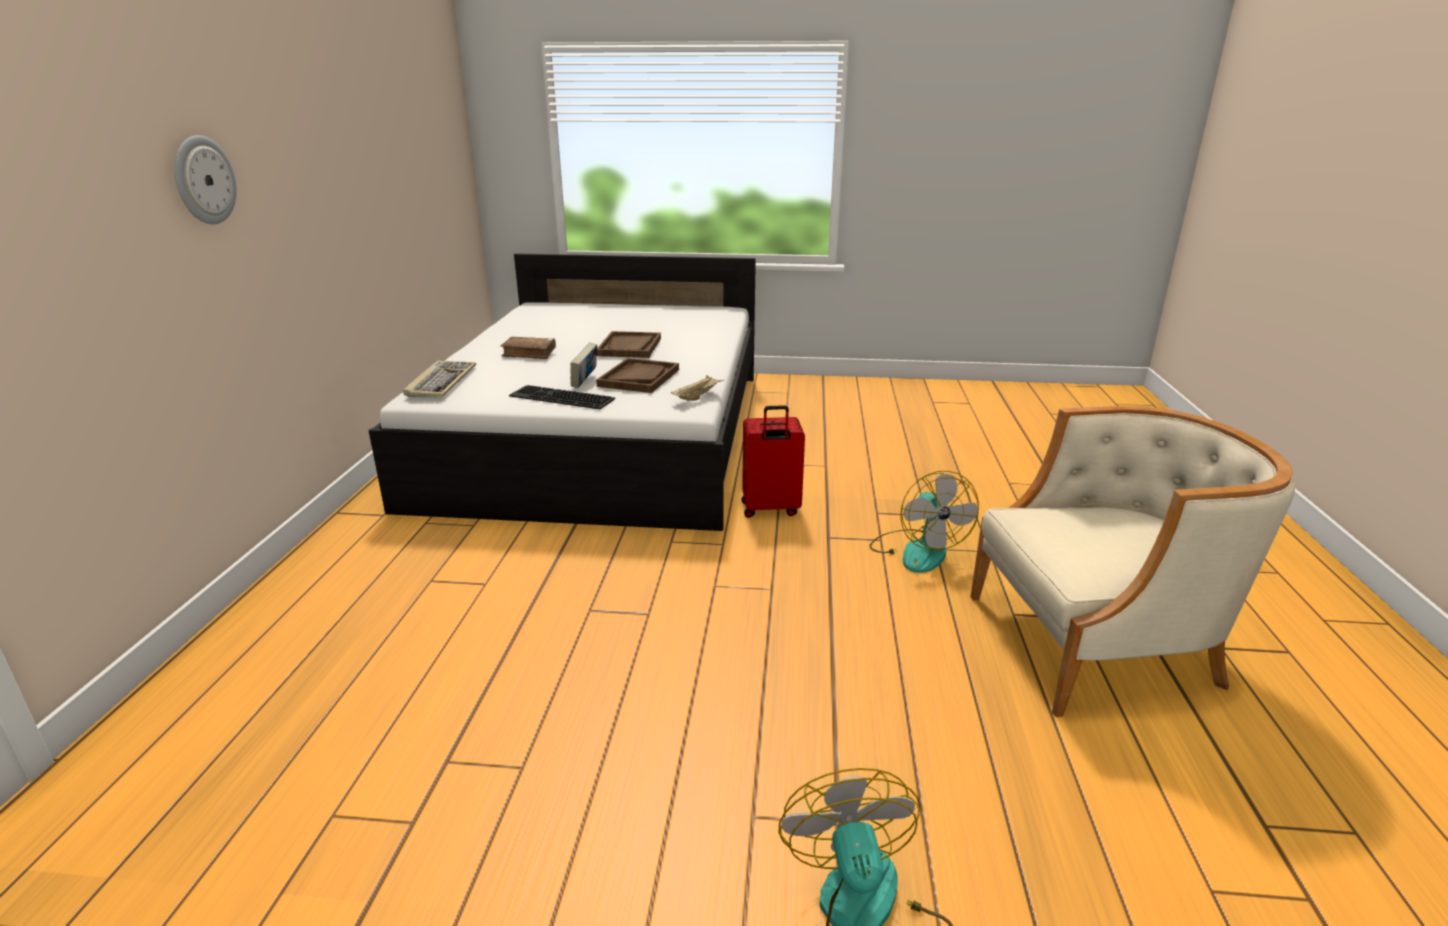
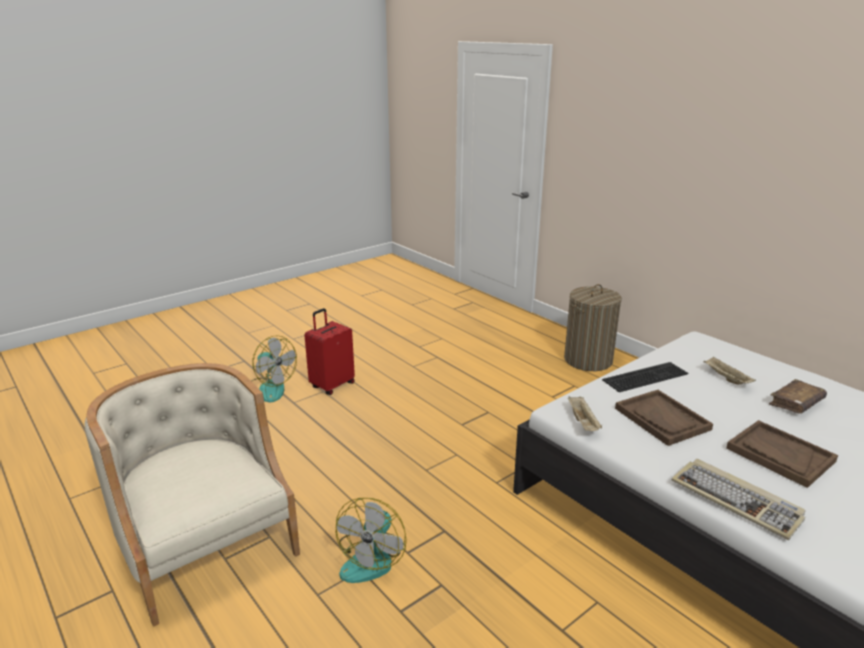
camera: 135 degrees right, 0 degrees up
(203, 180) = (695, 156): wall clock -> none
(318, 600) = (588, 360): none -> laundry basket
(441, 382) = (731, 352): keyboard -> keyboard (737, 500)
(514, 374) = (726, 378): none -> beige tray
(585, 382) = (676, 396): book -> none
(770, 509) = (517, 532): red suitcase -> red suitcase (332, 385)
(917, 550) = (372, 558): fan -> fan turned 105 degrees counterclockwise
(1098, 643) = (204, 543): beige armchair -> beige armchair turned 105 degrees clockwise

